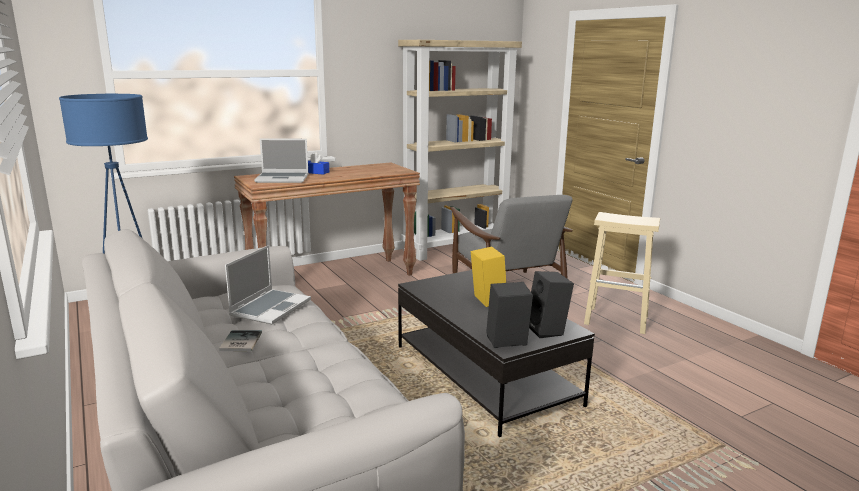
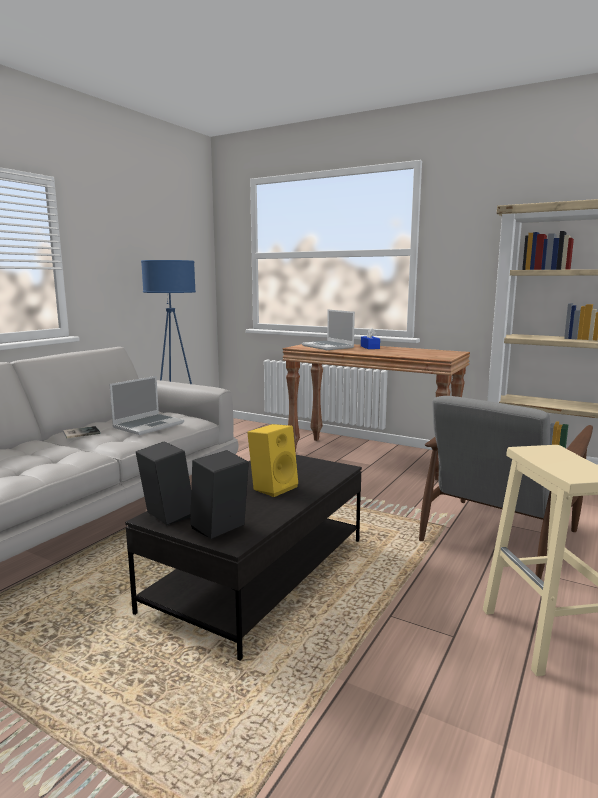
camera: 60 degrees right, 5 degrees down
(270, 307) = (148, 425): laptop -> laptop turned 45 degrees counterclockwise

